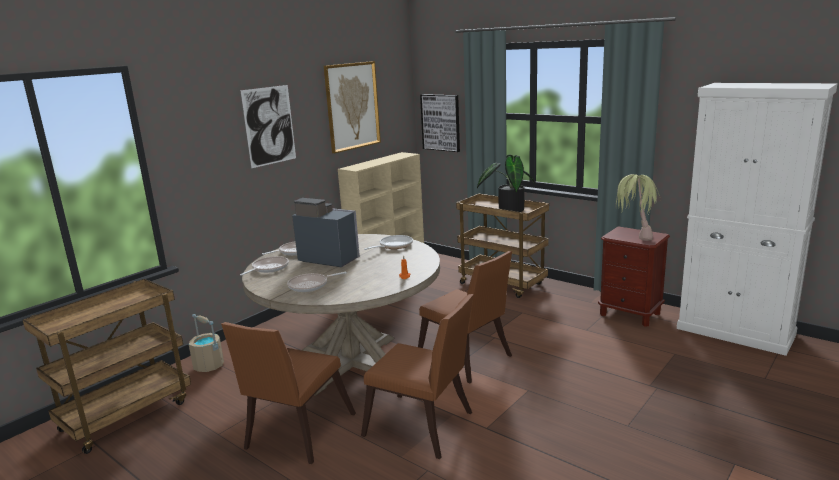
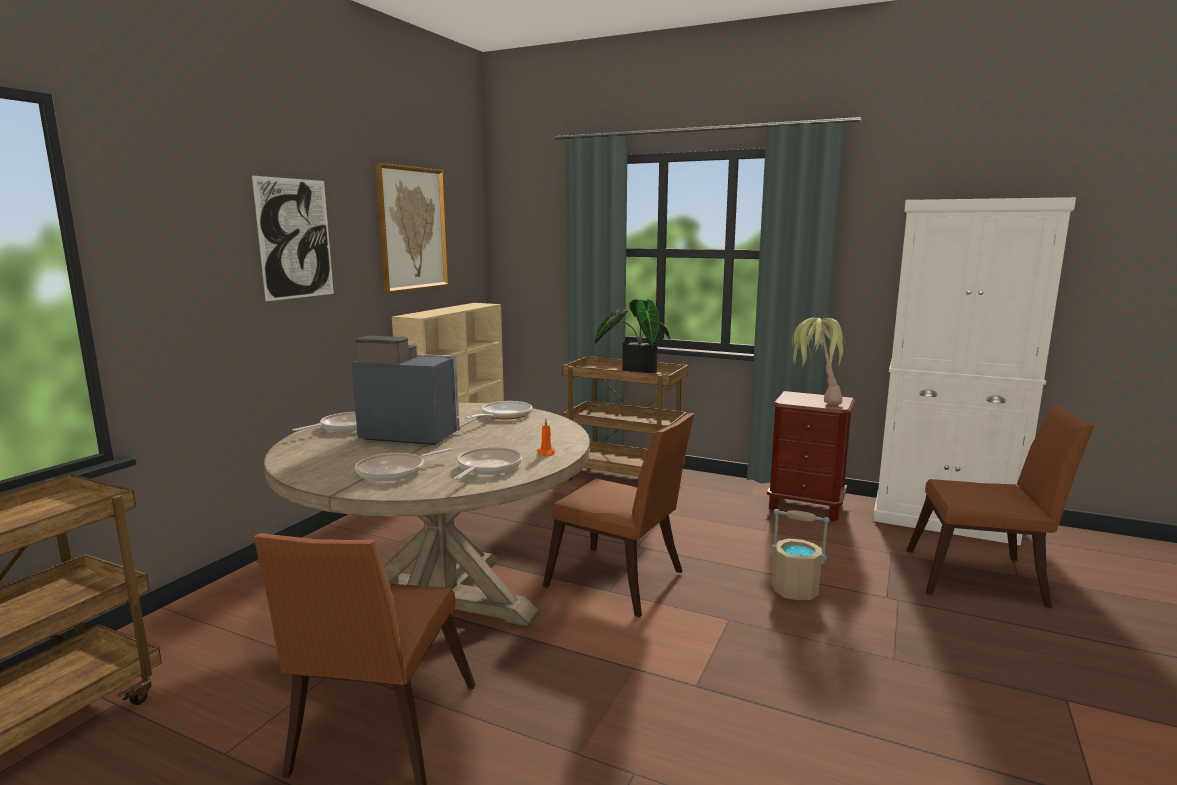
camera: 15 degrees left, 5 degrees down
(209, 365) = (190, 627): beige bucket -> beige bucket (795, 590)
(268, 268) = (309, 451): frying pan -> frying pan (487, 468)
(423, 427) = (597, 697): brown chair -> brown chair (984, 579)
(441, 122) = (528, 263): picture -> none

